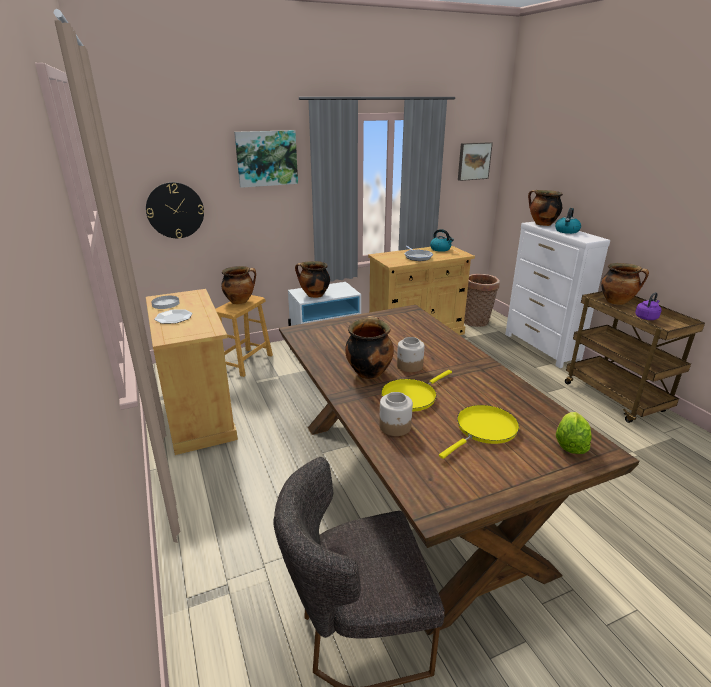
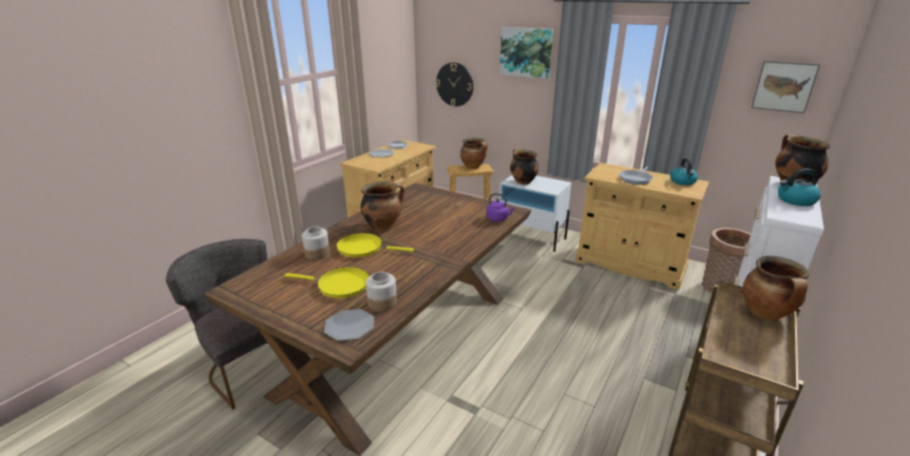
camera: 55 degrees right, 0 degrees up
(409, 366) = (410, 236): jar -> jar (382, 303)
(570, 444) = (349, 326): lettuce -> plate
(646, 317) = (751, 344): purple kettle -> purple kettle (498, 219)

